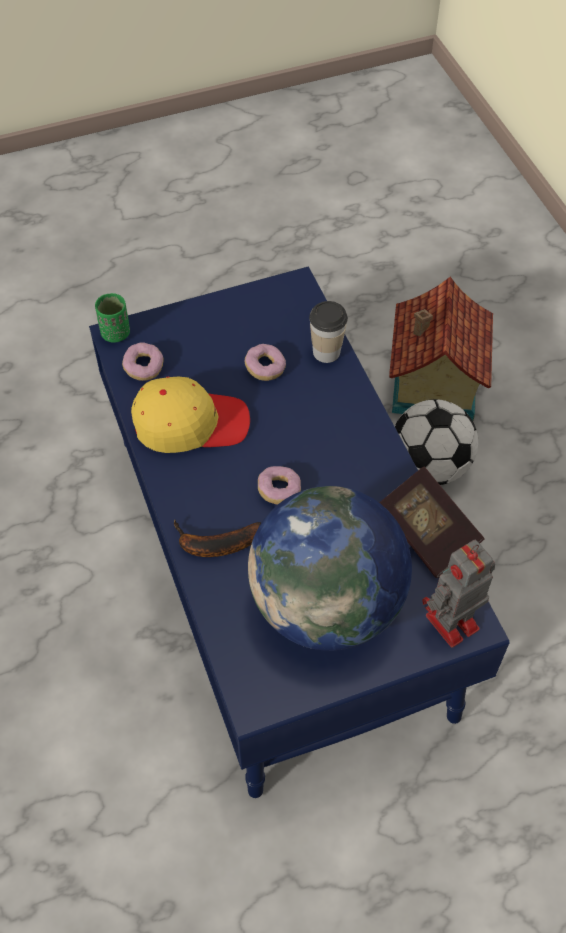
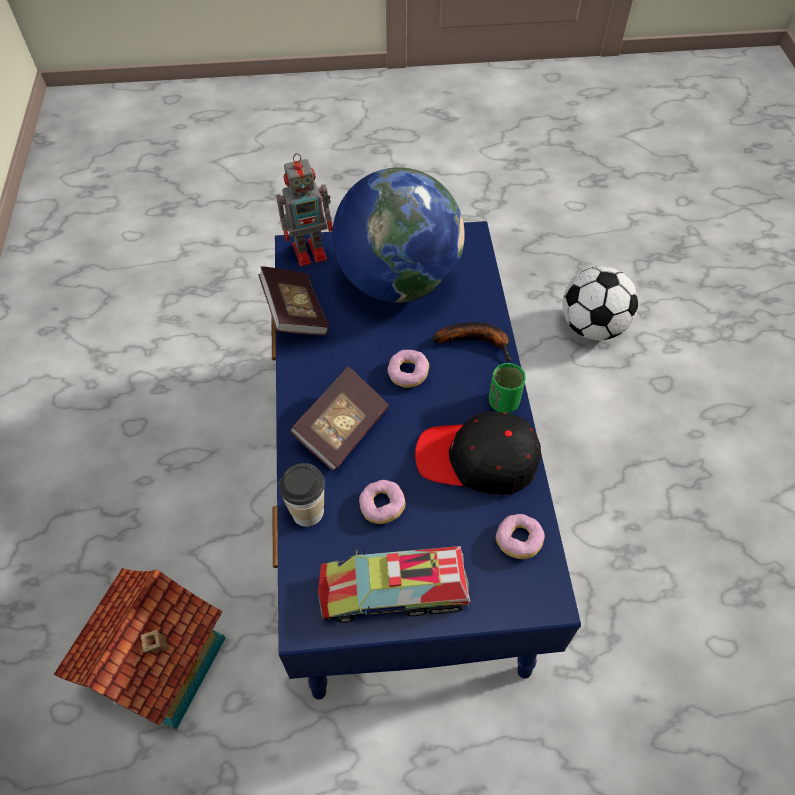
camera: 165 degrees left, 0 degrees up
(115, 333) = (547, 600): green cup -> green cup (503, 402)
(190, 423) = (477, 459): yellow cap -> black cap
(237, 315) = (393, 591): none -> toy truck
(325, 422) = (342, 429): none -> book
(429, 466) = (219, 561): football -> football (592, 326)

